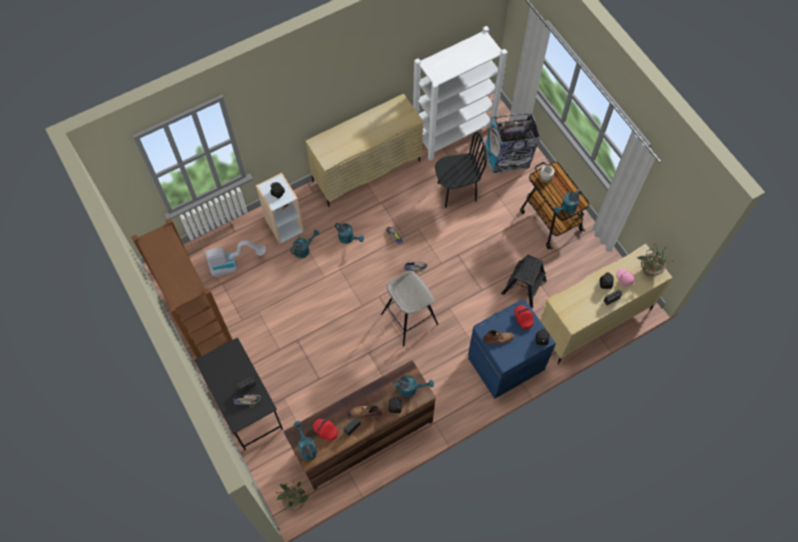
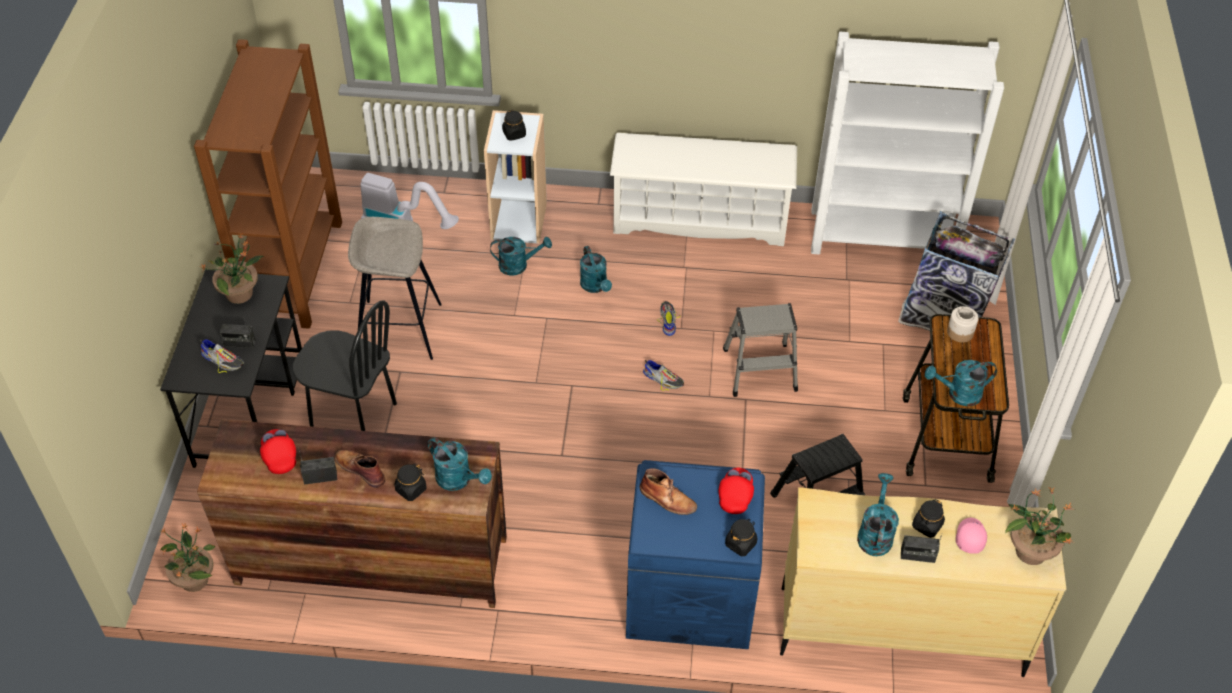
camera: 35 degrees right, 15 degrees down
(223, 361) = (240, 293): none -> potted plant
(306, 447) = (230, 461): turquoise watering can -> turquoise watering can (875, 533)
(367, 172) = (700, 219): beige dresser -> white shoe rack
(409, 319) = (589, 442): grey stool -> grey stool (399, 329)
(452, 235) = (760, 368): none -> grey step ladder
(456, 191) = (819, 315): black chair -> black chair (353, 417)

